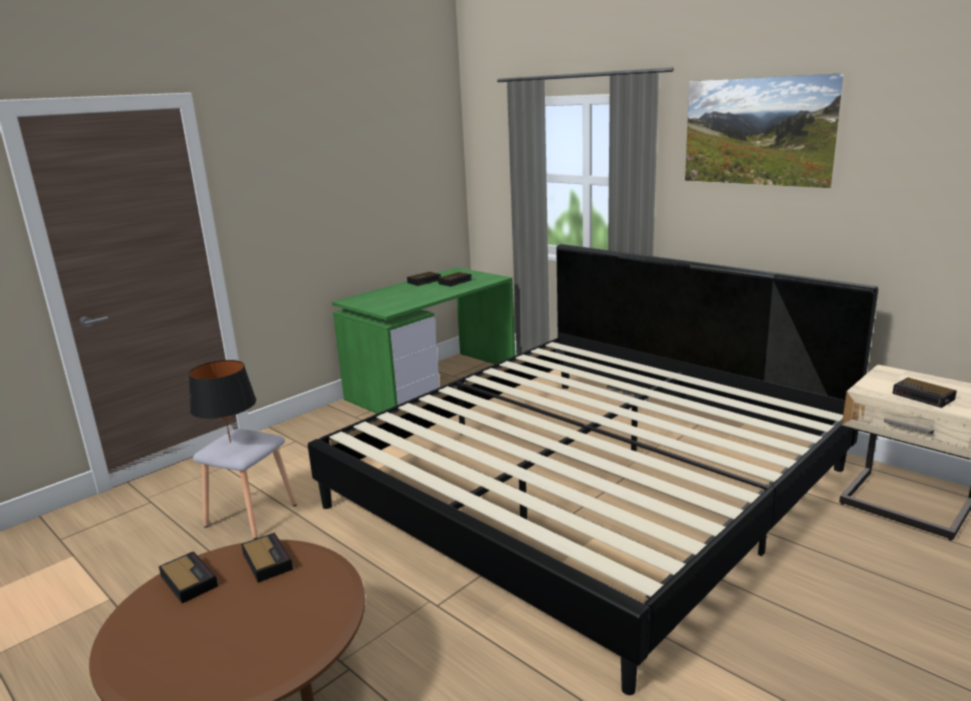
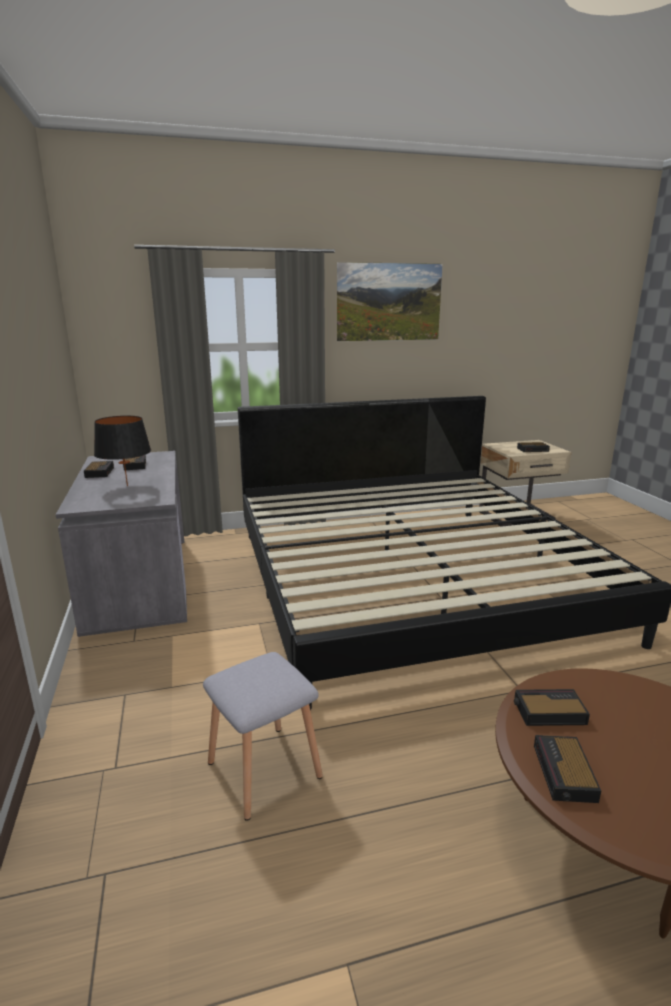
camera: 60 degrees left, 0 degrees up
(188, 580) = (564, 774): alarm clock -> alarm clock turned 75 degrees counterclockwise
(230, 442) = (256, 684): black table lamp -> black table lamp (127, 486)
(433, 383) = (138, 581): green desk -> grey desk

